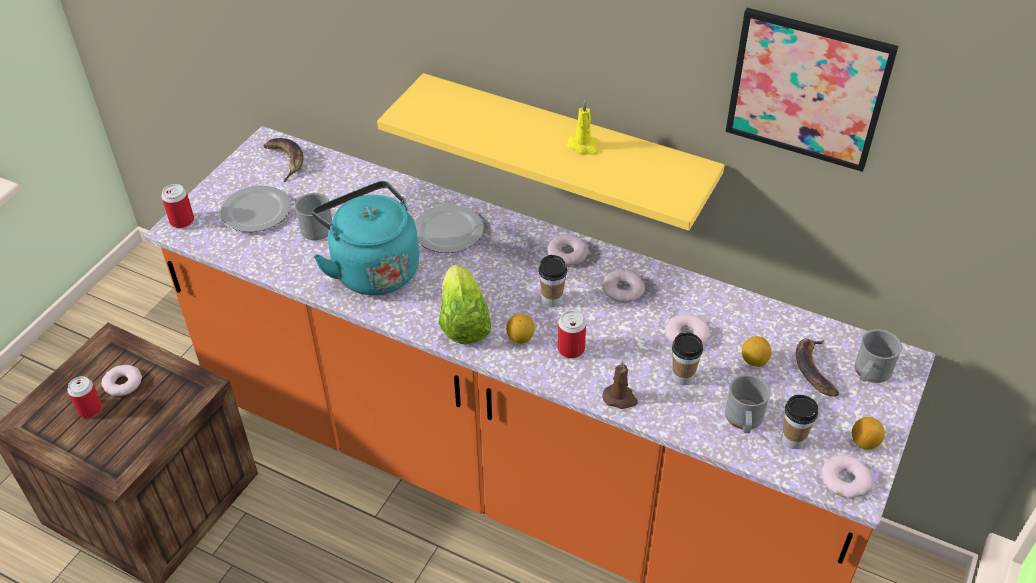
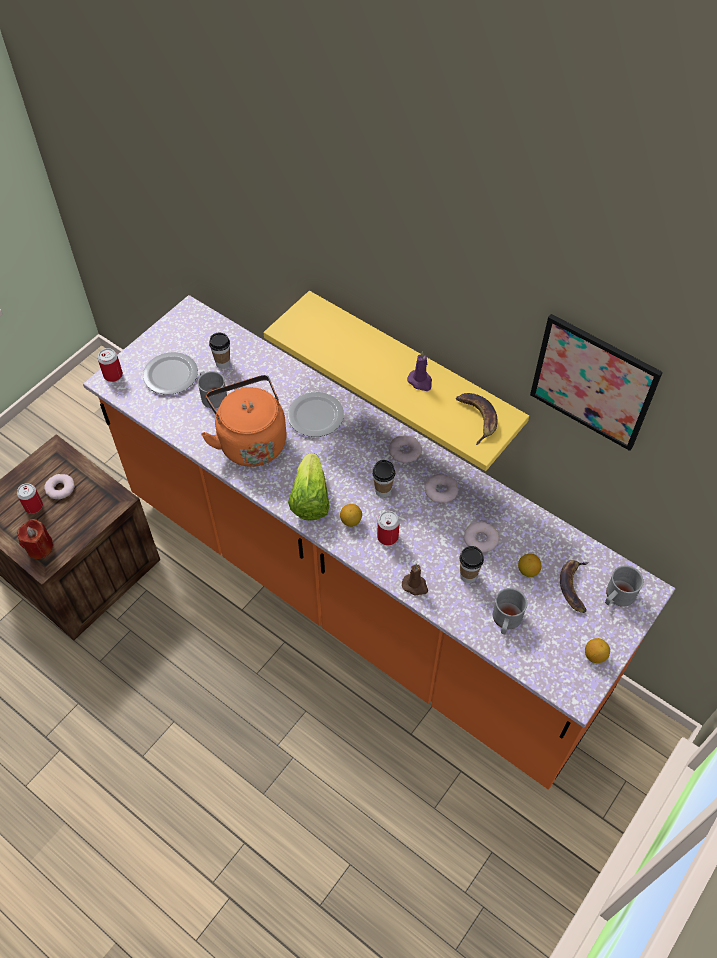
camera: 10 degrees right, 10 degrees up
(105, 457) = (40, 547): none -> red candle
(286, 160) = (202, 331): banana -> banana (477, 418)
(372, 268) = (250, 440): turquoise kettle -> orange kettle
(584, 146) = (420, 382): yellow candle -> purple candle
(793, 440) = (539, 643): cup -> cup (223, 363)
(845, 480) = (570, 684): donut -> none

